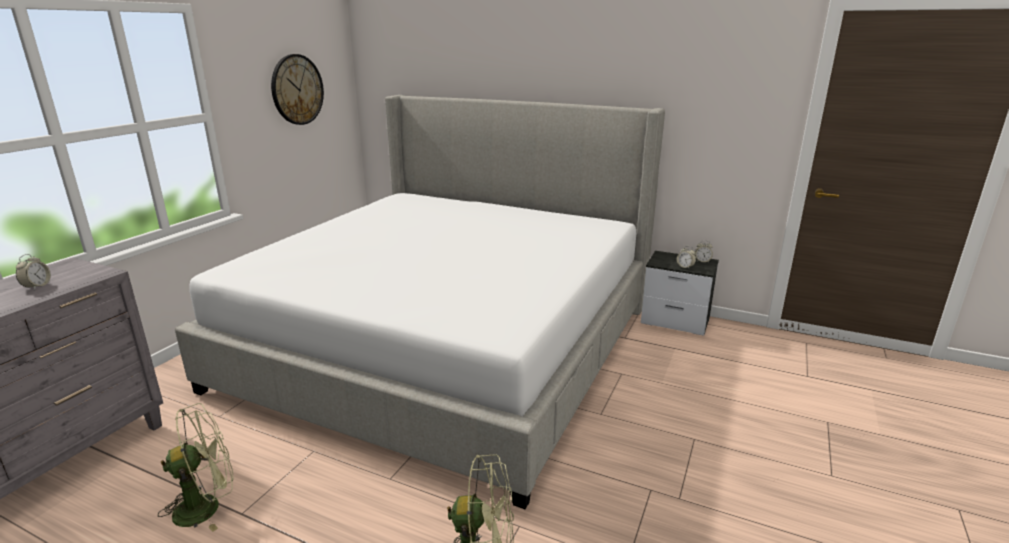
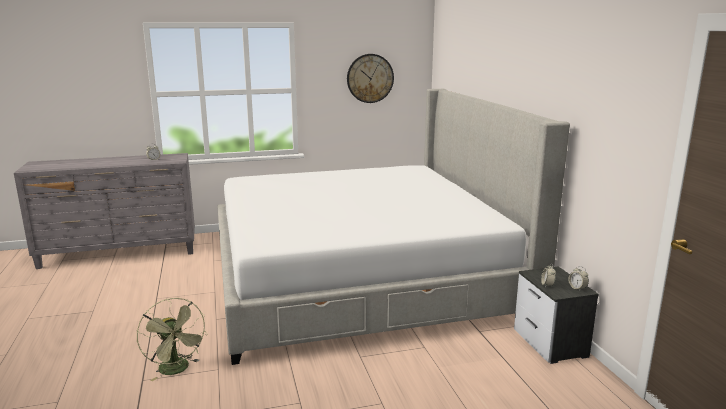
camera: 50 degrees right, 5 degrees down
(207, 506) = (153, 289): green fan -> none

